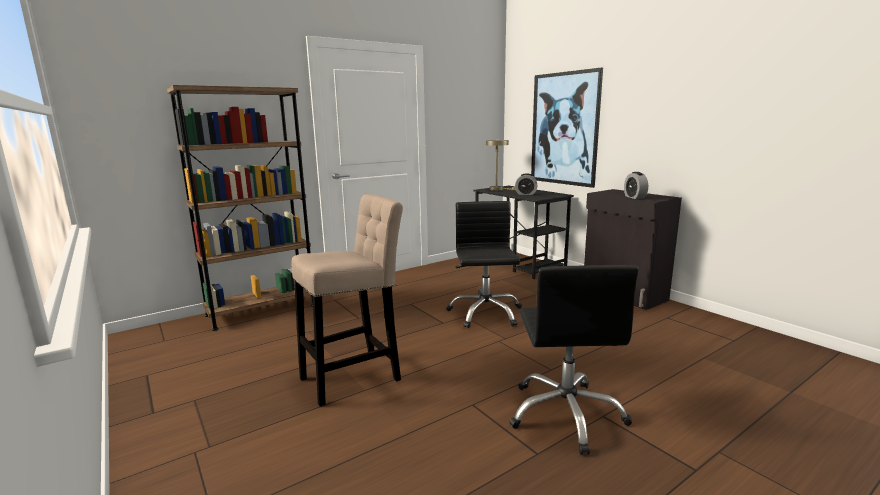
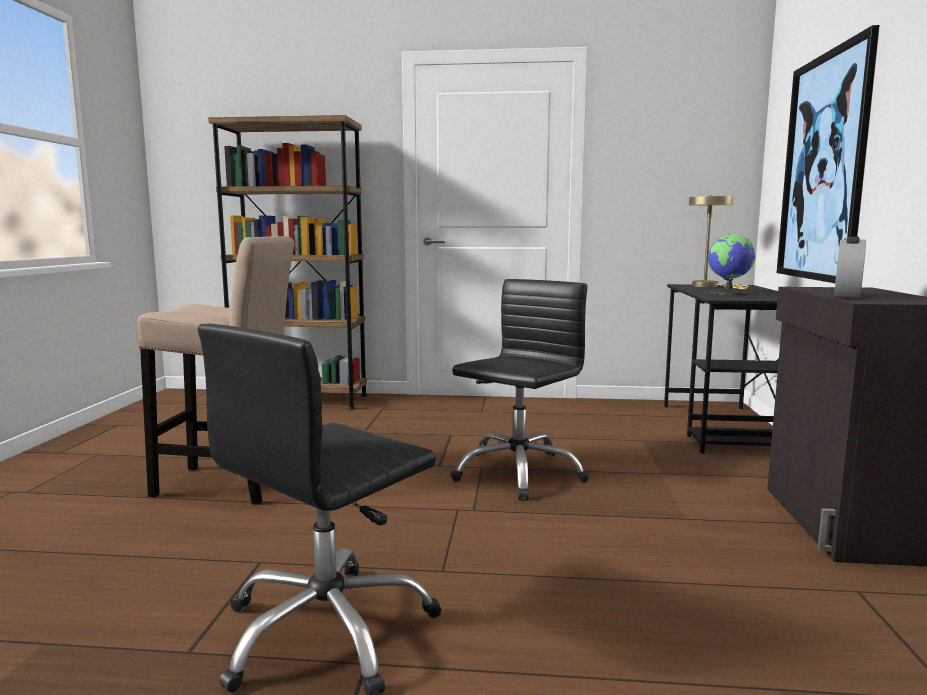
camera: 40 degrees right, 5 degrees down
(525, 194) = (729, 293): alarm clock -> globe

